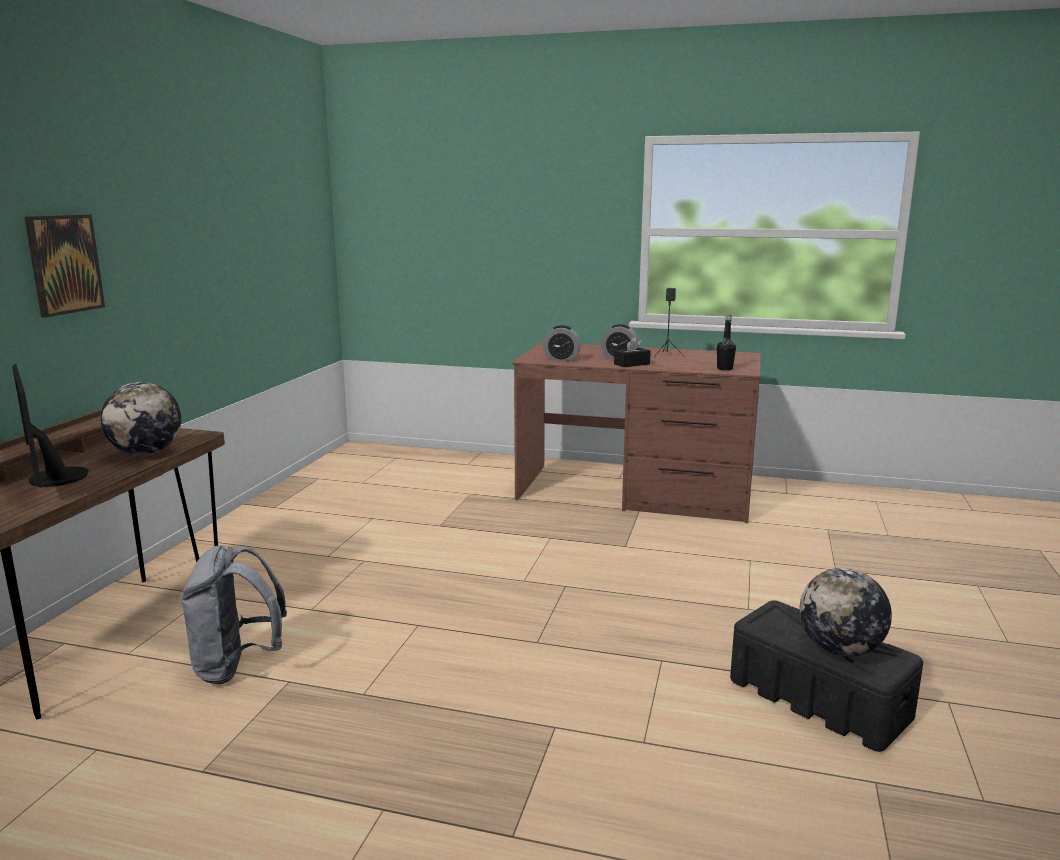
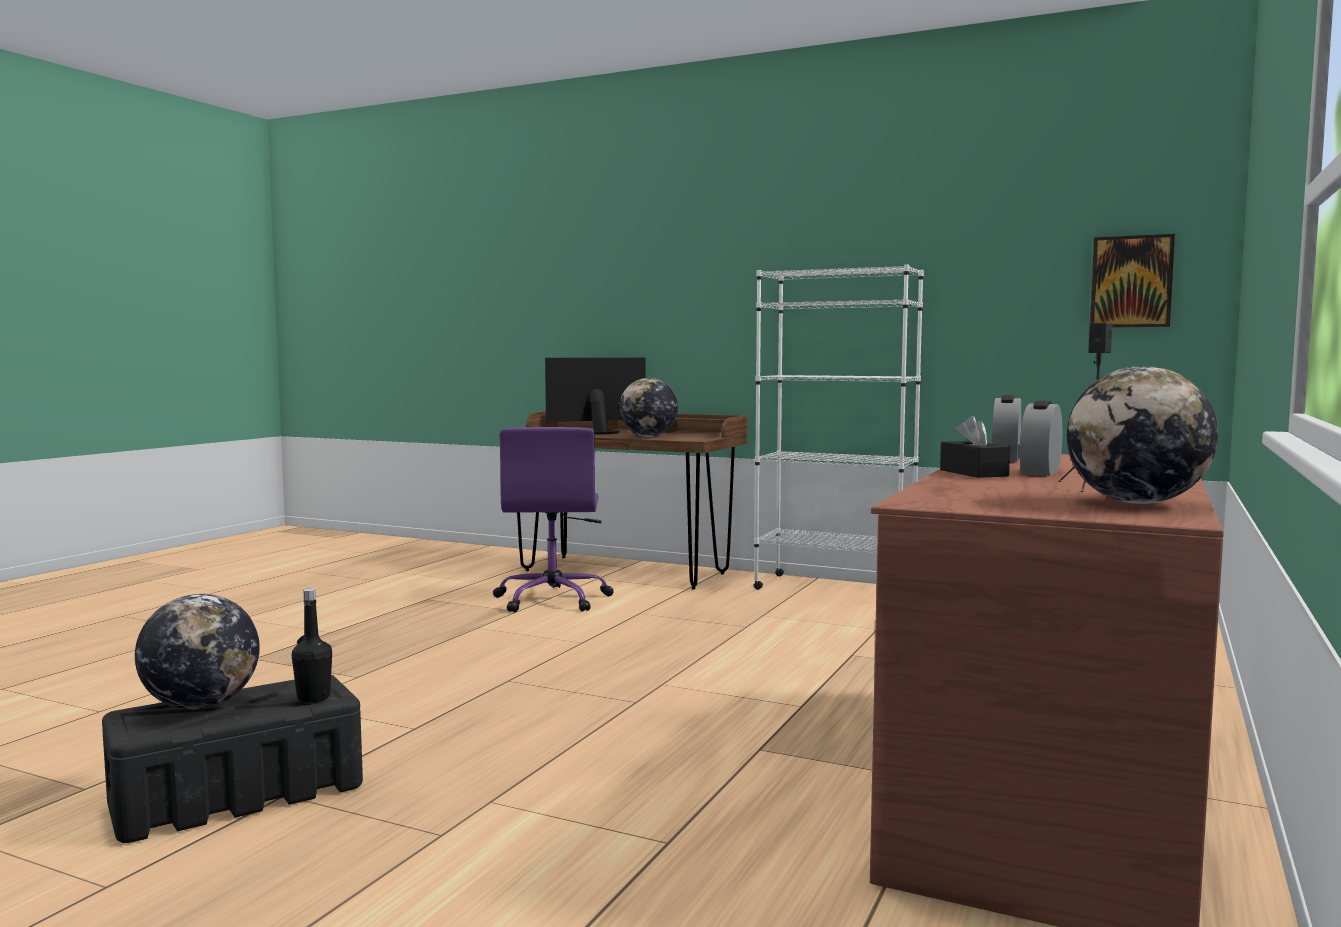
camera: 100 degrees right, 10 degrees down
(64, 264) = (725, 293): picture -> picture (1131, 281)
(237, 531) = (834, 589): none -> white bookcase
(237, 667) = (553, 599): grey backpack -> purple office chair
(710, 354) = (1137, 503): none -> globe
(724, 369) = (941, 497): black bottle -> black bottle (313, 697)

